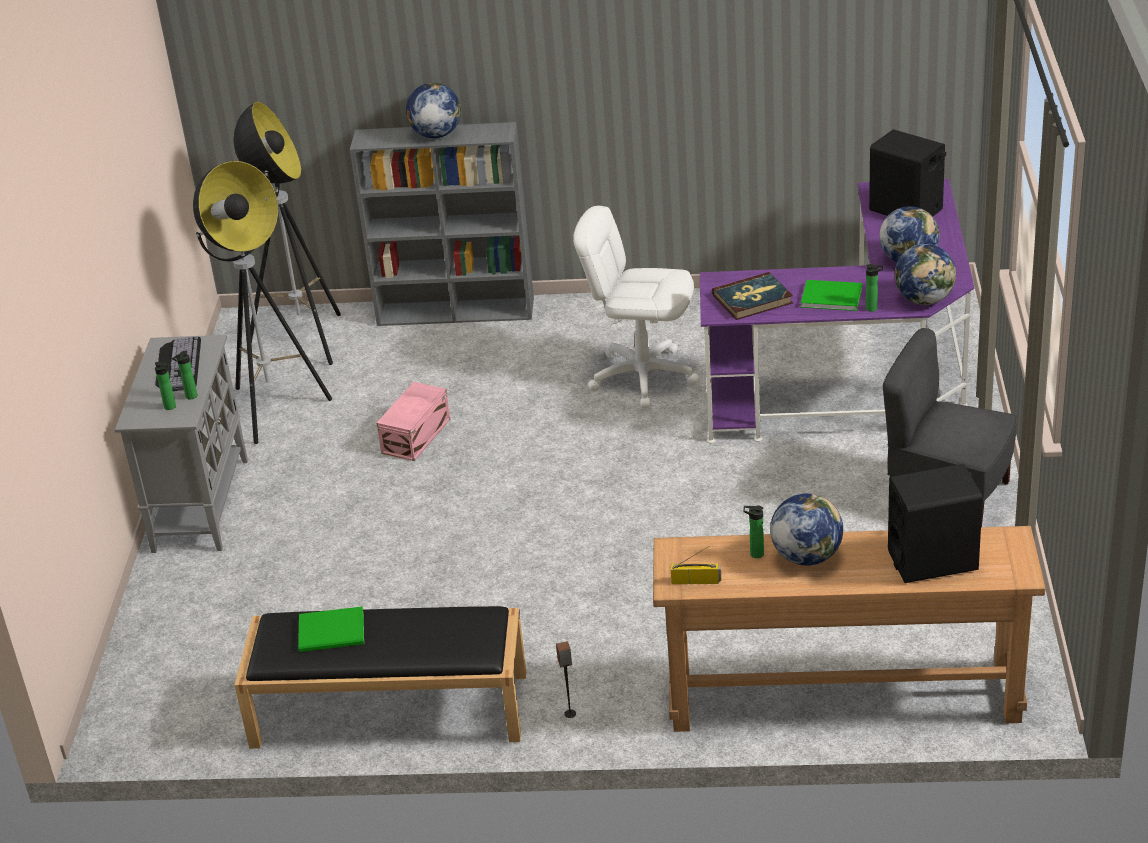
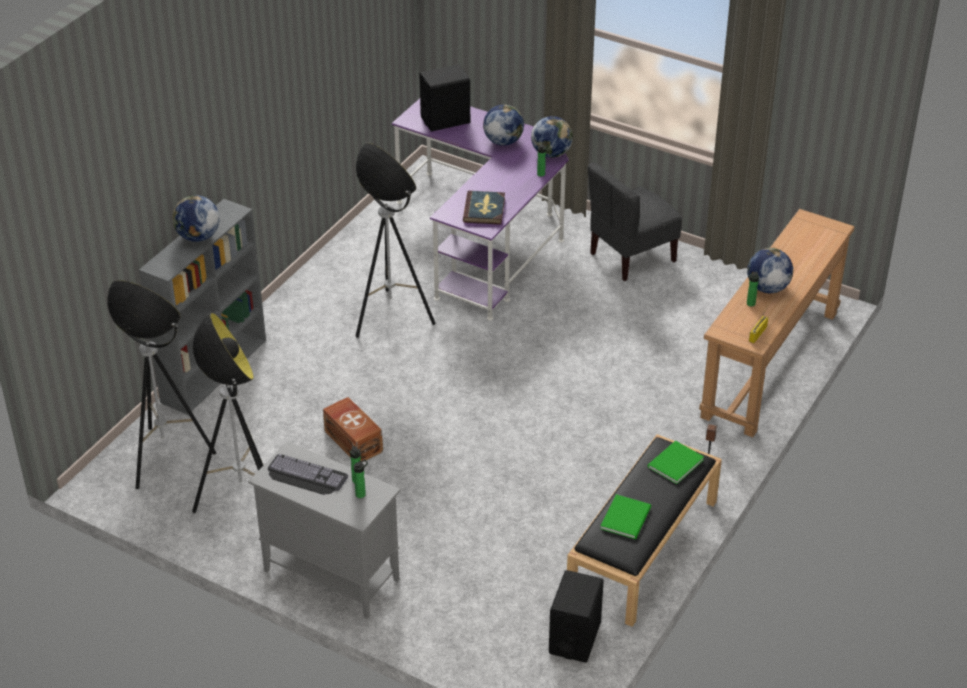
camera: 65 degrees left, 5 degrees up
(417, 435) = (353, 440): pink storage box -> brown storage box
(643, 376) = (390, 318): white office chair -> floor lamp
(830, 296) = (511, 182): green book -> green book (673, 463)
(933, 560) = (804, 249): black speaker -> black speaker (574, 638)

